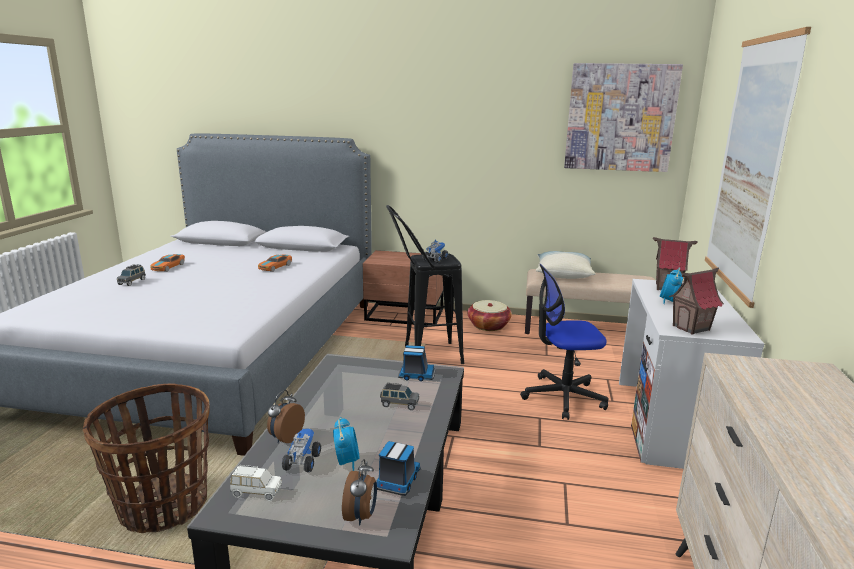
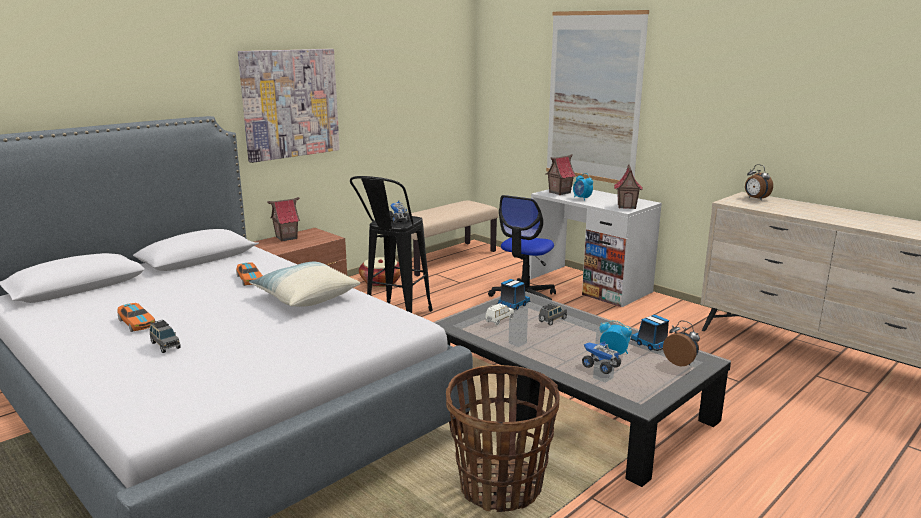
camera: 55 degrees left, 0 degrees up
(256, 492) = (627, 389): white toy car -> white toy car (499, 320)
(285, 438) = (560, 366): alarm clock -> alarm clock (755, 198)
(405, 255) = (286, 238): none -> toy house
(563, 274) = (424, 214): pillow -> pillow (305, 297)
(620, 118) = (432, 70): picture -> picture (290, 103)

